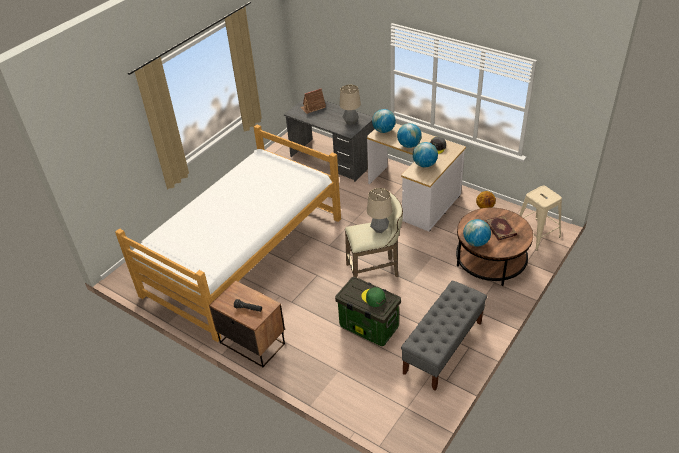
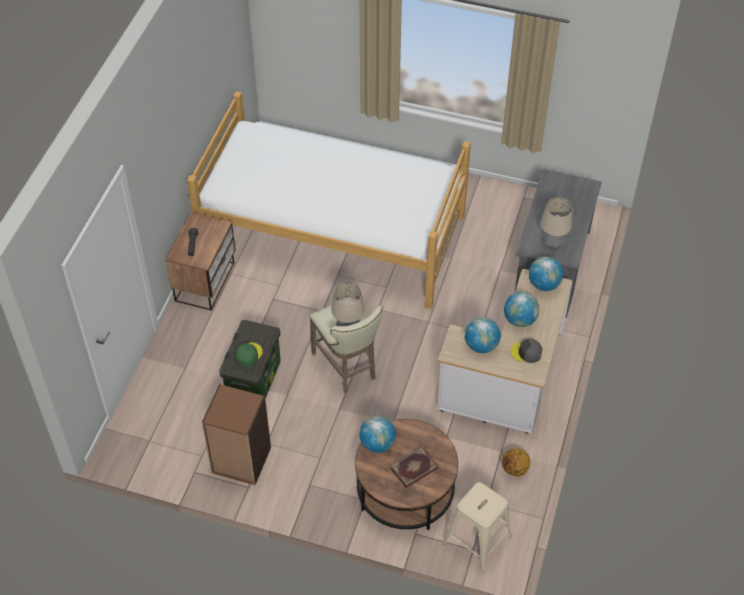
camera: 70 degrees right, 10 degrees up
(313, 107) = (572, 195): toy house -> none
(443, 348) = (241, 460): grey bench -> brown bookcase

